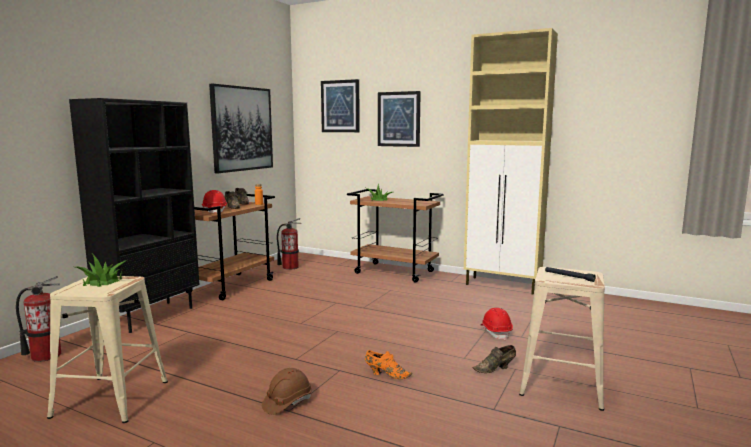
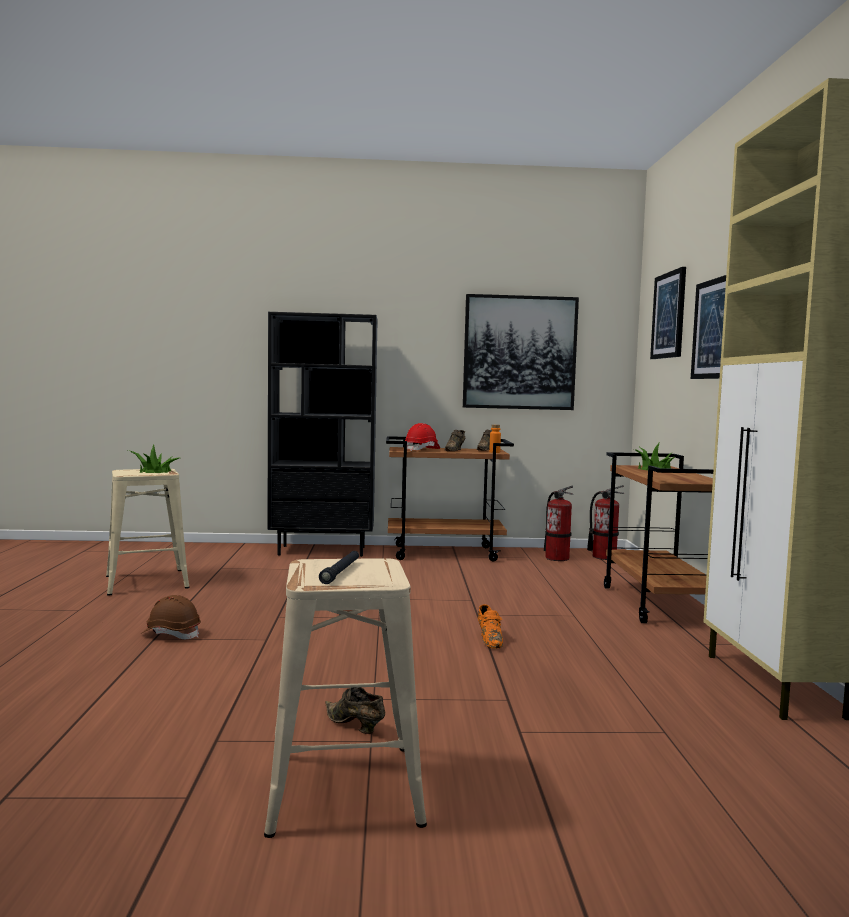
camera: 60 degrees right, 5 degrees down
(46, 356) = (209, 549): fire extinguisher -> fire extinguisher (604, 557)
(386, 374) = (274, 662): orange shoe -> orange shoe (489, 640)
(496, 332) = (509, 708): red hard hat -> none

